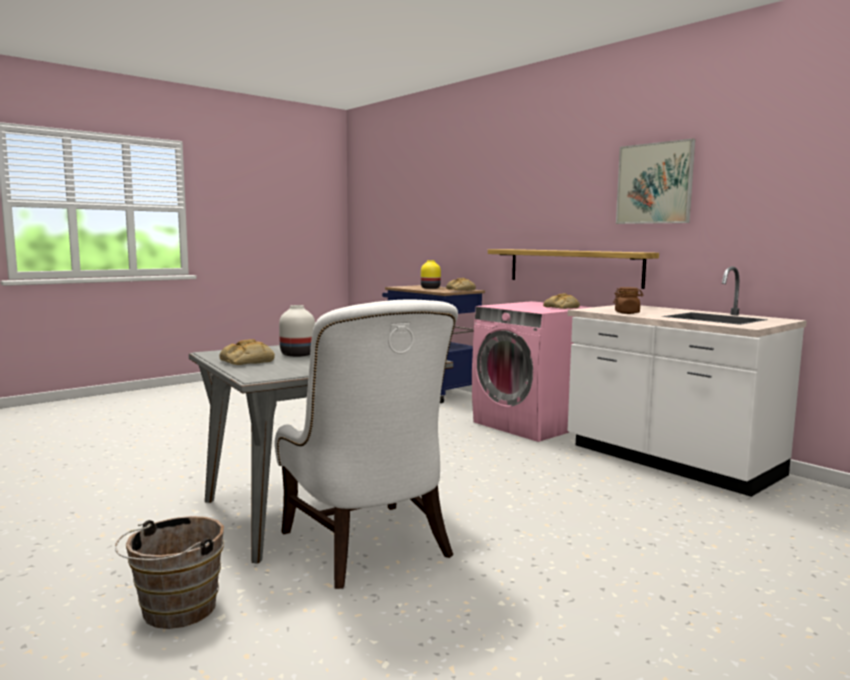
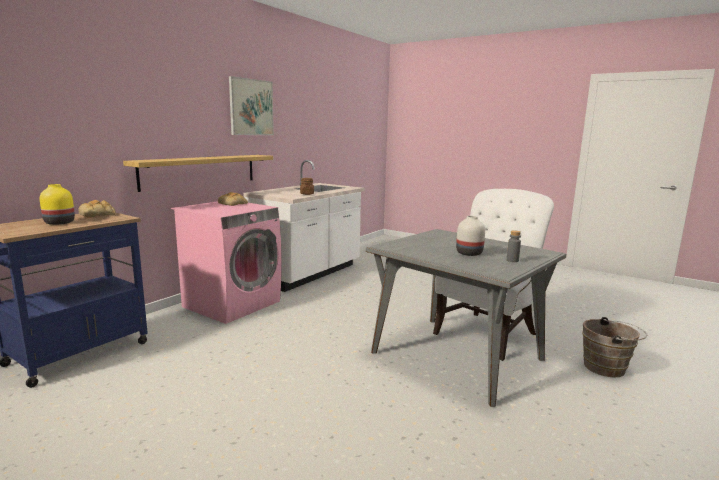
camera: 105 degrees left, 5 degrees up
(247, 361) = (512, 260): bread -> grey bottle

